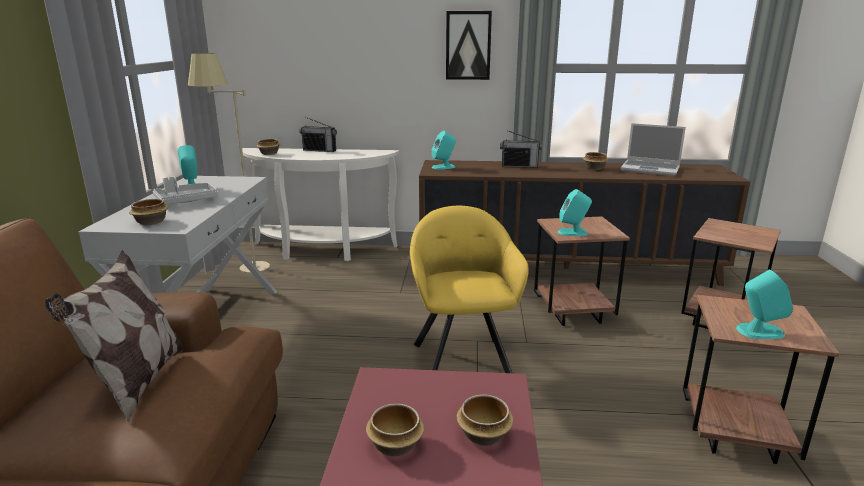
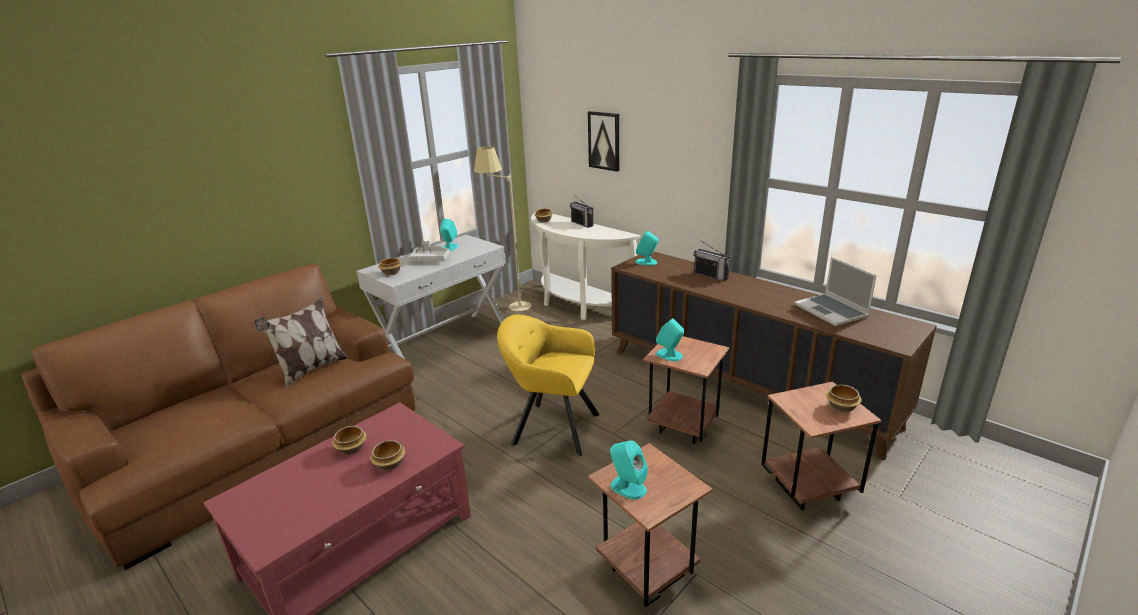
camera: 40 degrees right, 5 degrees up
(462, 360) = (552, 427): yellow armchair -> yellow armchair turned 105 degrees counterclockwise
(468, 45) = (698, 151): picture -> picture (604, 141)
(595, 168) = (776, 295): bowl -> bowl (842, 407)

